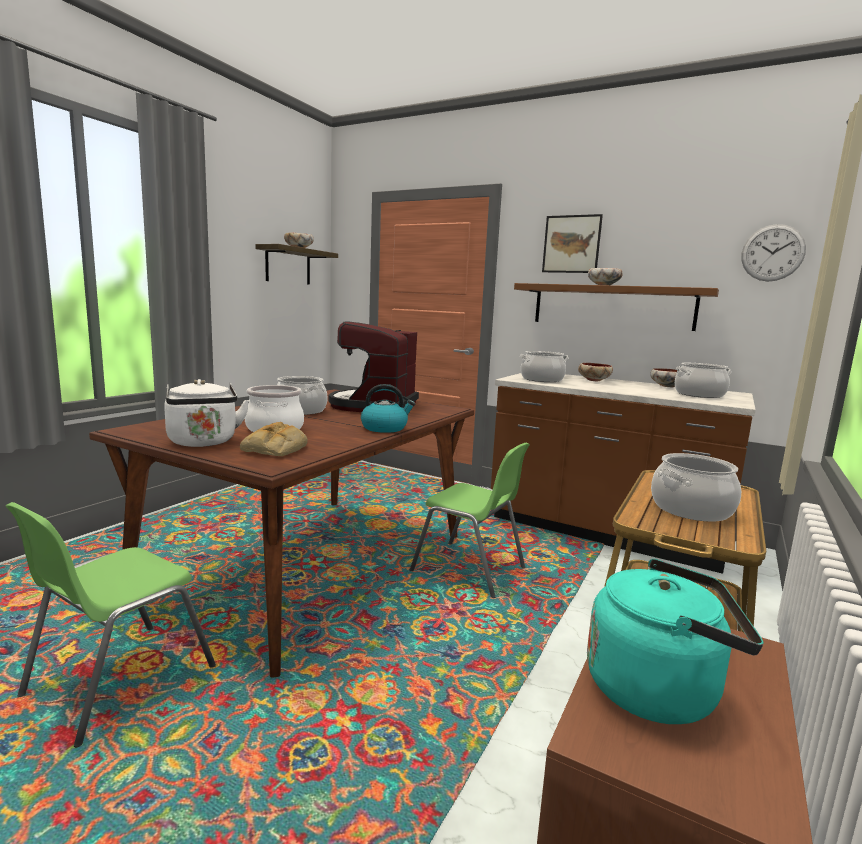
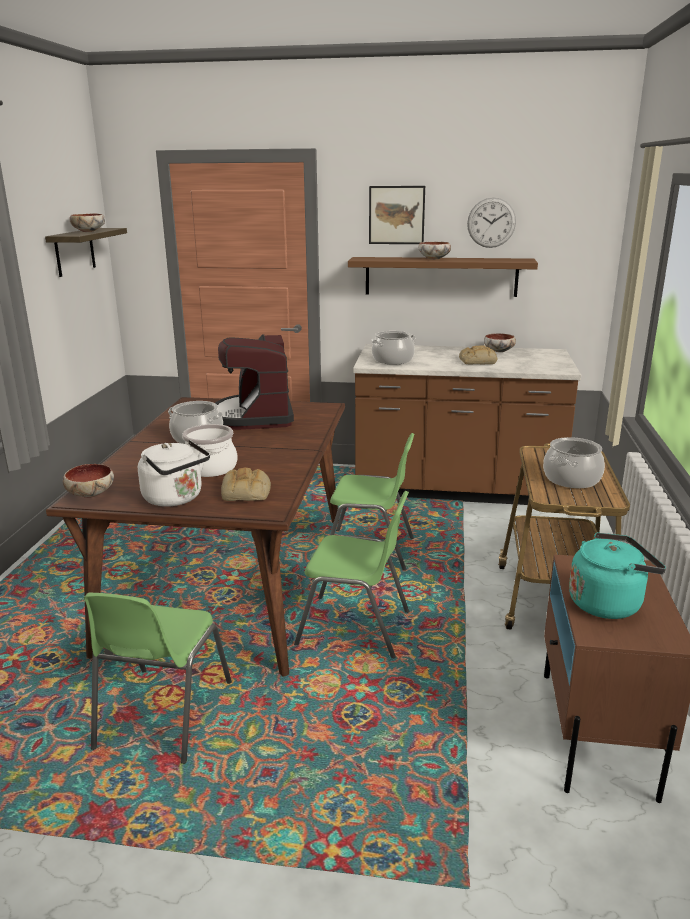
camera: 20 degrees left, 10 degrees up
(385, 428) = (301, 446): kettle -> none
(393, 646) = (355, 628): none -> green chair
(593, 380) = (434, 352): bowl -> bowl (90, 493)
(633, 389) = (477, 361): none -> bread
(699, 395) = (531, 360): cooking pot -> none
(772, 253) = (576, 225): wall clock -> wall clock (491, 222)

